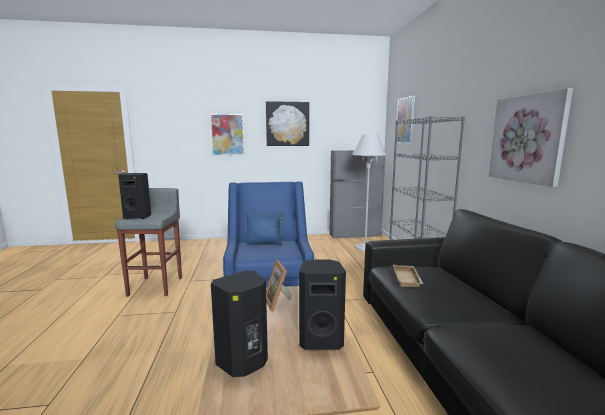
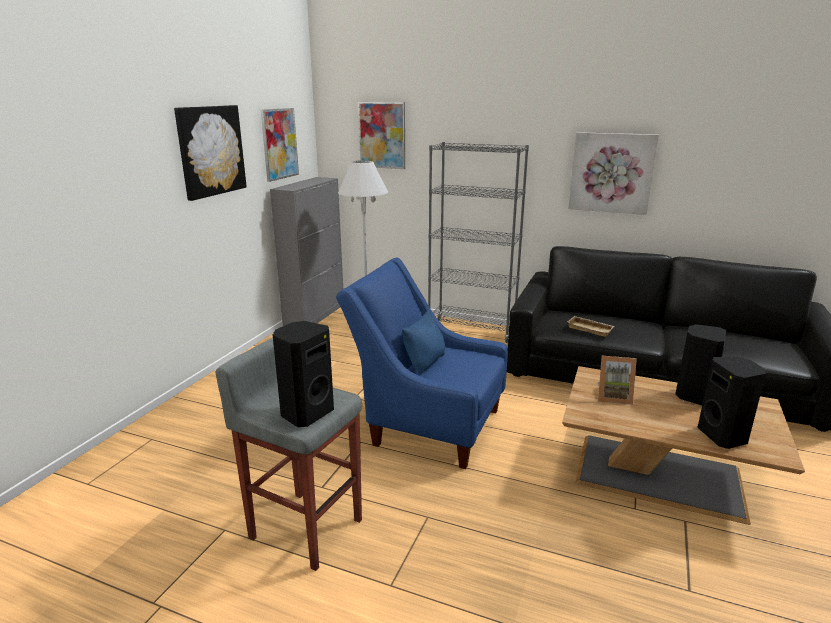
camera: 60 degrees left, 10 degrees up
(227, 135) = (119, 190): picture -> picture (279, 144)

